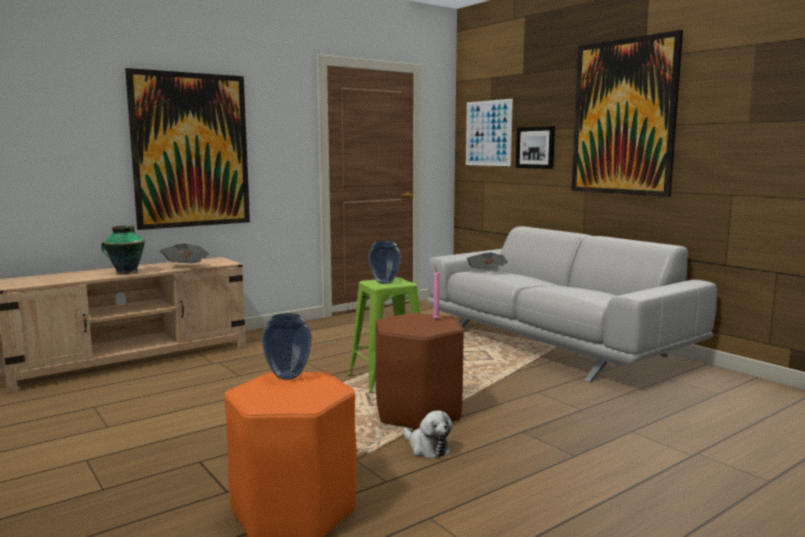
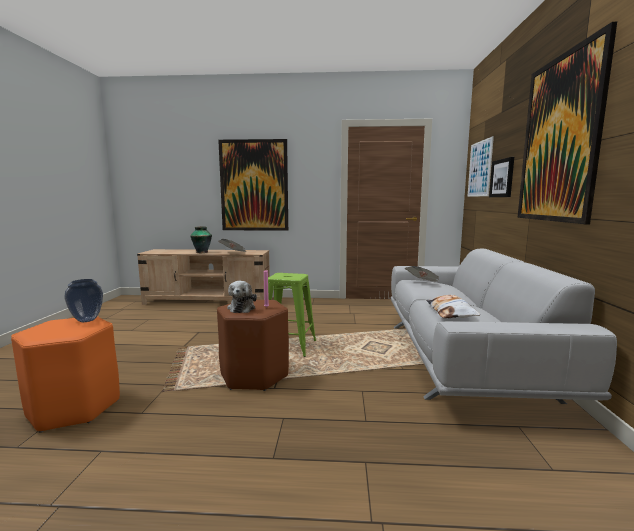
camera: 40 degrees right, 0 degrees up
(384, 282) = (286, 275): vase -> none
(427, 448) = (206, 401): plush toy -> plush toy (242, 308)
(580, 292) = (451, 312): none -> pillow

